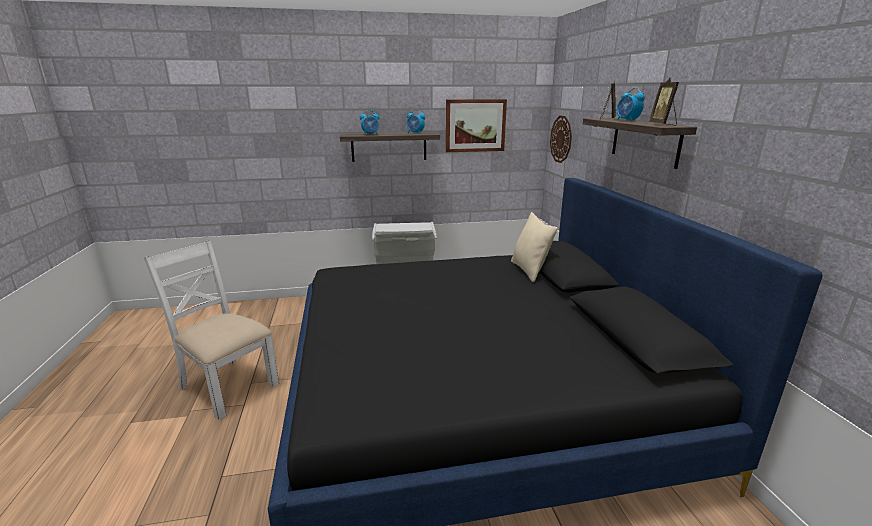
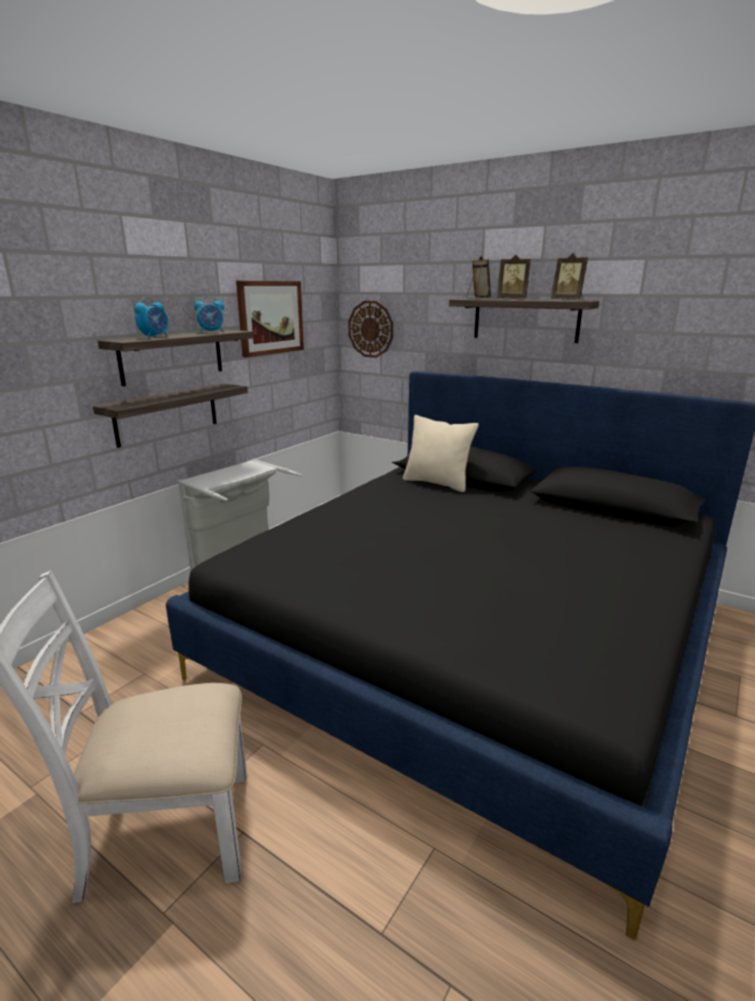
camera: 45 degrees left, 0 degrees up
(381, 182) = (167, 414): none -> shelf
(627, 121) = (512, 299): alarm clock -> picture frame

